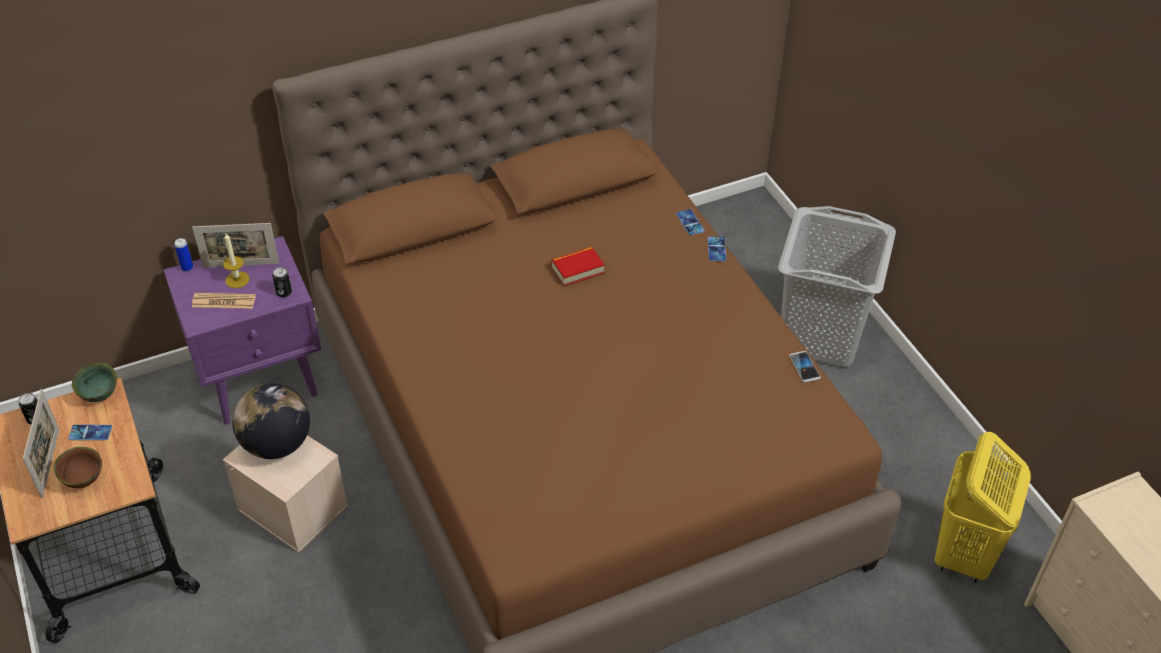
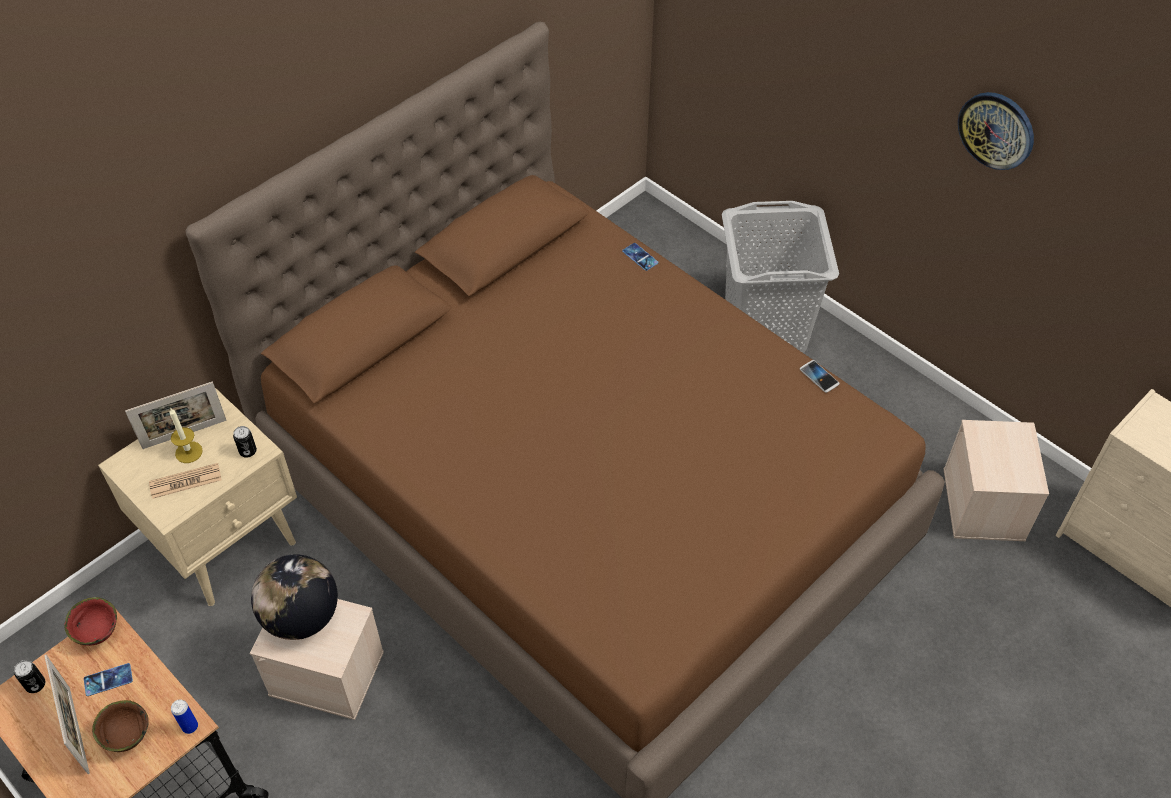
camera: 20 degrees left, 5 degrees up
(101, 395) = (99, 632): green bowl -> red bowl
(187, 268) = (125, 455): can -> can (190, 726)
(262, 379) = (228, 544): purple nightstand -> beige nightstand
(577, 270) = (554, 339): book -> none
(716, 249) = (679, 278): phone -> none
(963, 554) = (984, 505): yellow laundry basket -> beige storage box
(1035, 173) = (996, 130): none -> wall clock

